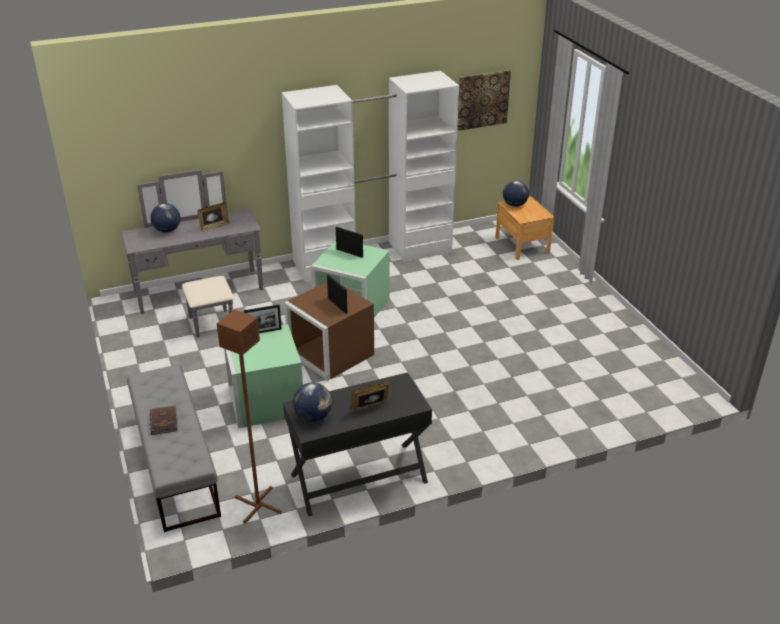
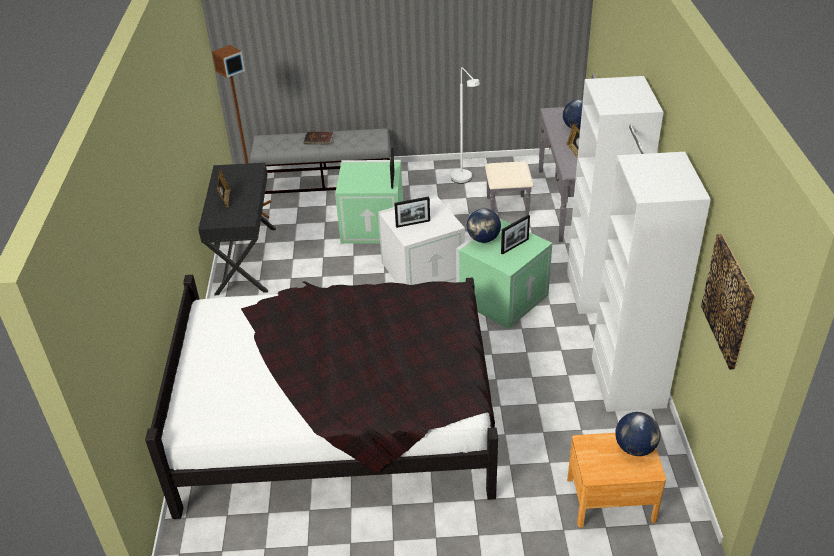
camera: 110 degrees right, 5 degrees up
(165, 357) = (464, 180): none -> white floor lamp
(313, 417) = (236, 173): globe -> globe (483, 239)
(329, 353) = (423, 269): brown storage box -> white storage box
(532, 357) = (339, 417): none -> black bed

